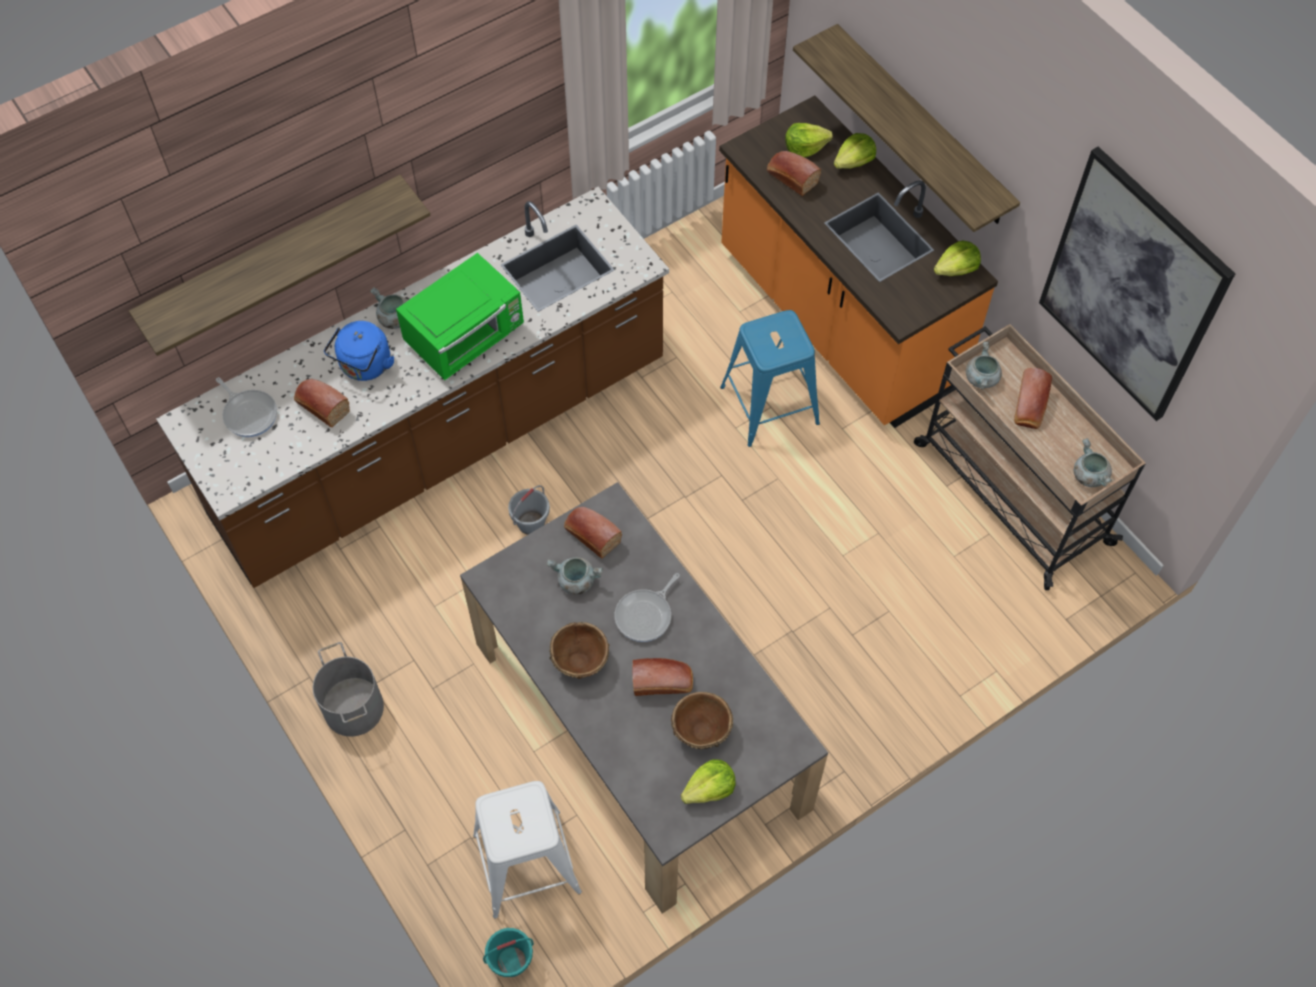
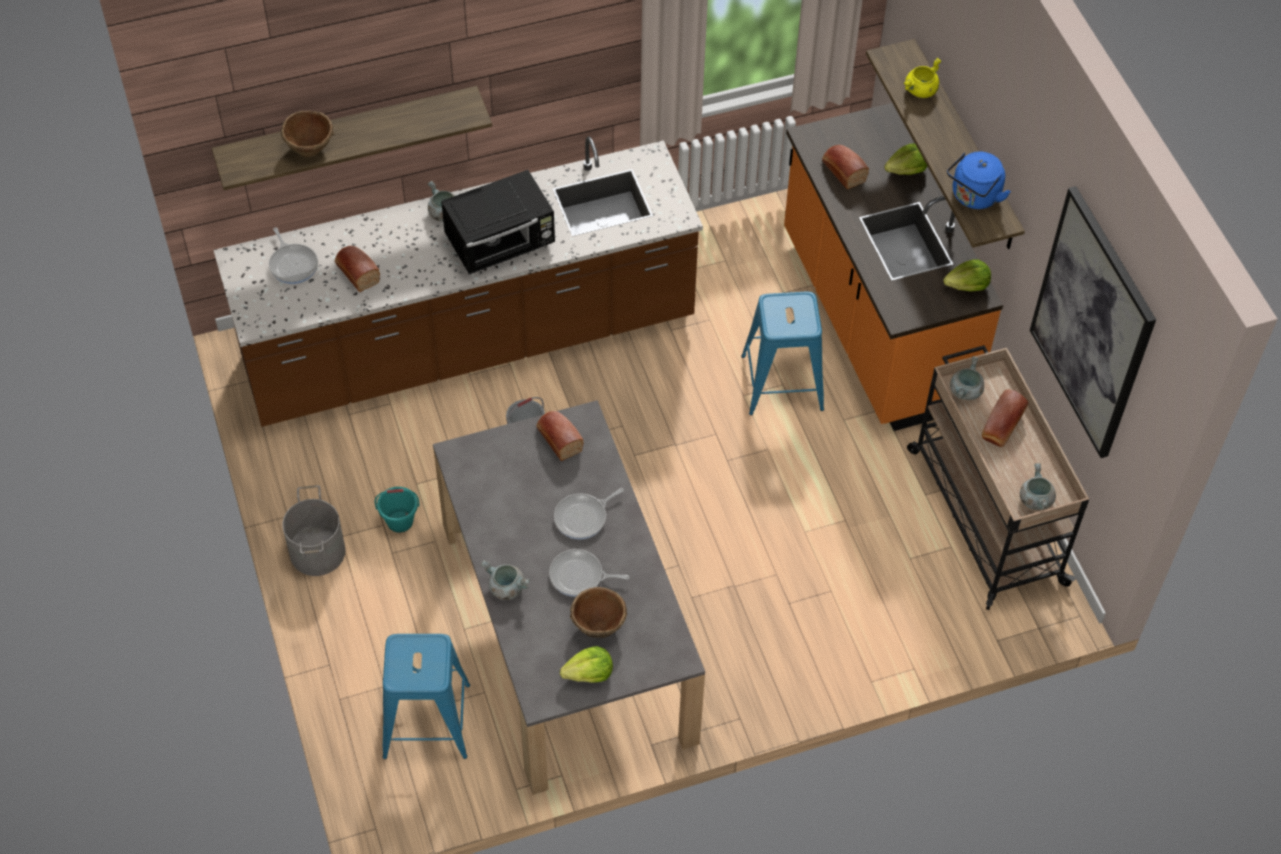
camera: 15 degrees right, 5 degrees down
(364, 367) = (404, 248): blue kettle -> blue kettle (974, 197)
(466, 337) = (501, 243): green microwave -> black microwave
(511, 961) = (386, 798): turquoise bucket -> turquoise bucket (399, 521)
(527, 863) = (427, 721): white stool -> blue stool
(575, 581) = (531, 474): grey cooking pot -> grey cooking pot (506, 588)
(580, 661) = (513, 541): brown bowl -> brown bowl (310, 148)
(663, 682) = (579, 576): bread -> frying pan
(805, 148) = (865, 147): lettuce -> none
(863, 77) = (920, 91): none -> yellow cooking pot

